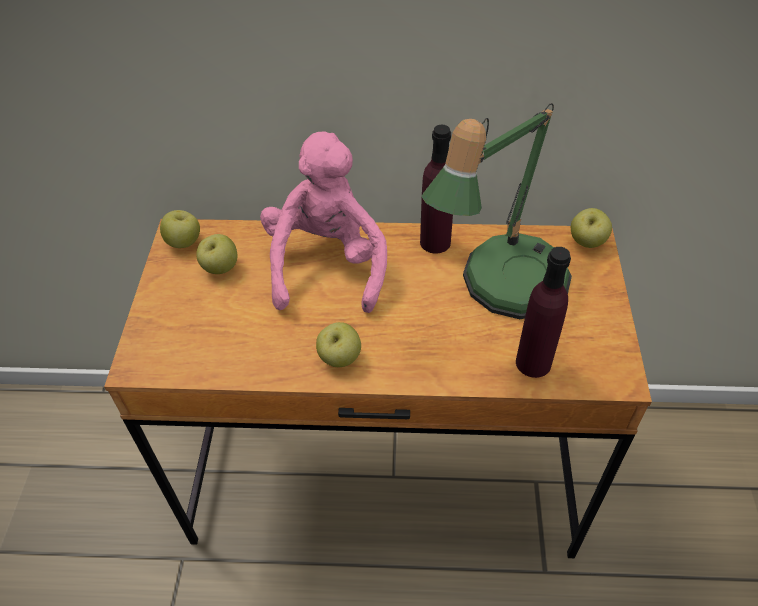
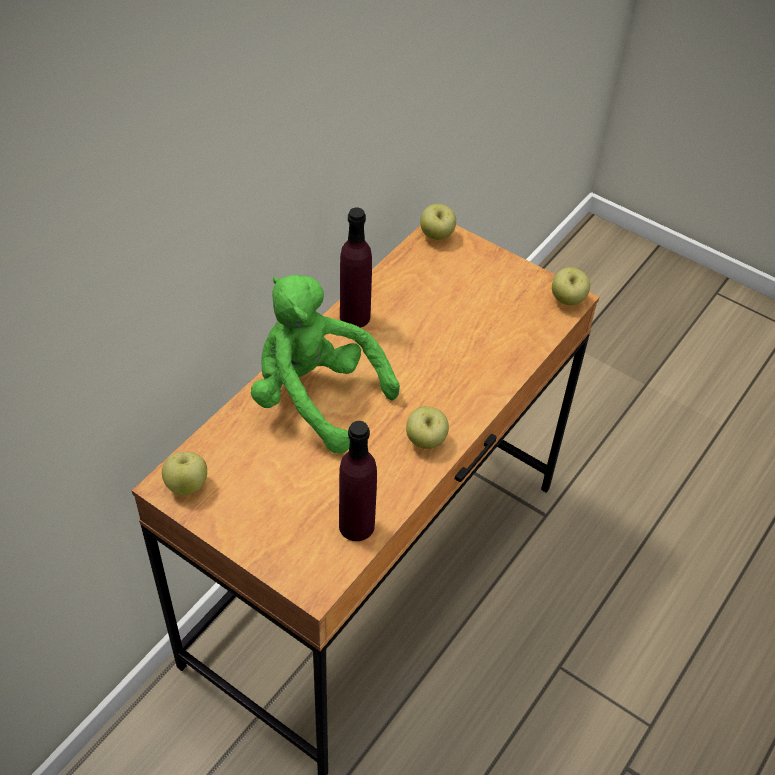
camera: 60 degrees left, 0 degrees up
(220, 268) = (249, 472): apple -> apple (567, 300)
(326, 264) = (315, 397): pink plush toy -> green plush toy
(503, 288) = (440, 307): table lamp -> none
(533, 363) = (522, 333): purple bottle -> purple bottle (356, 526)

